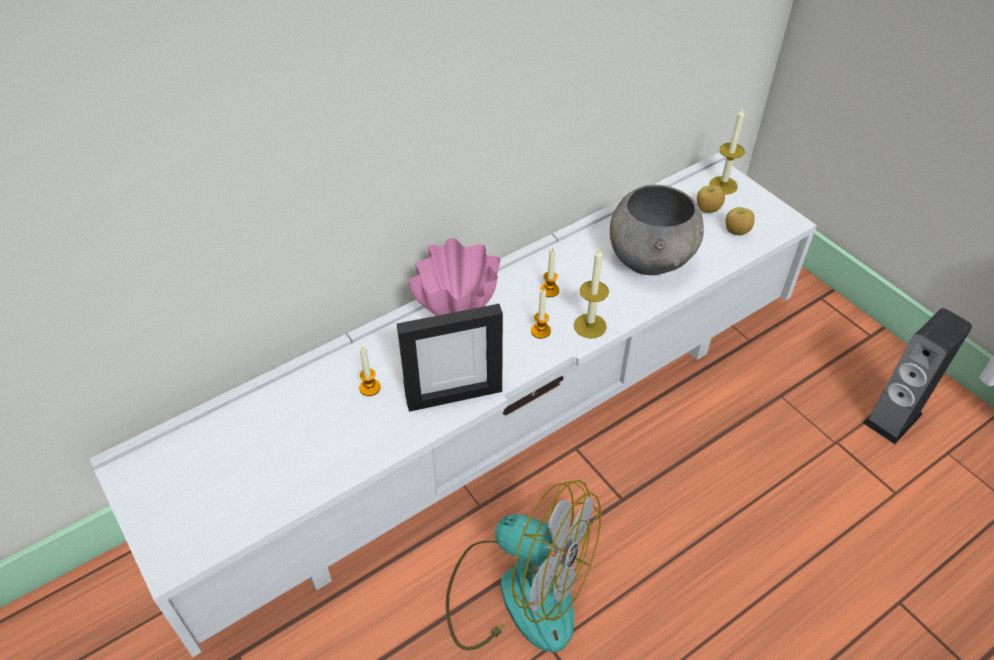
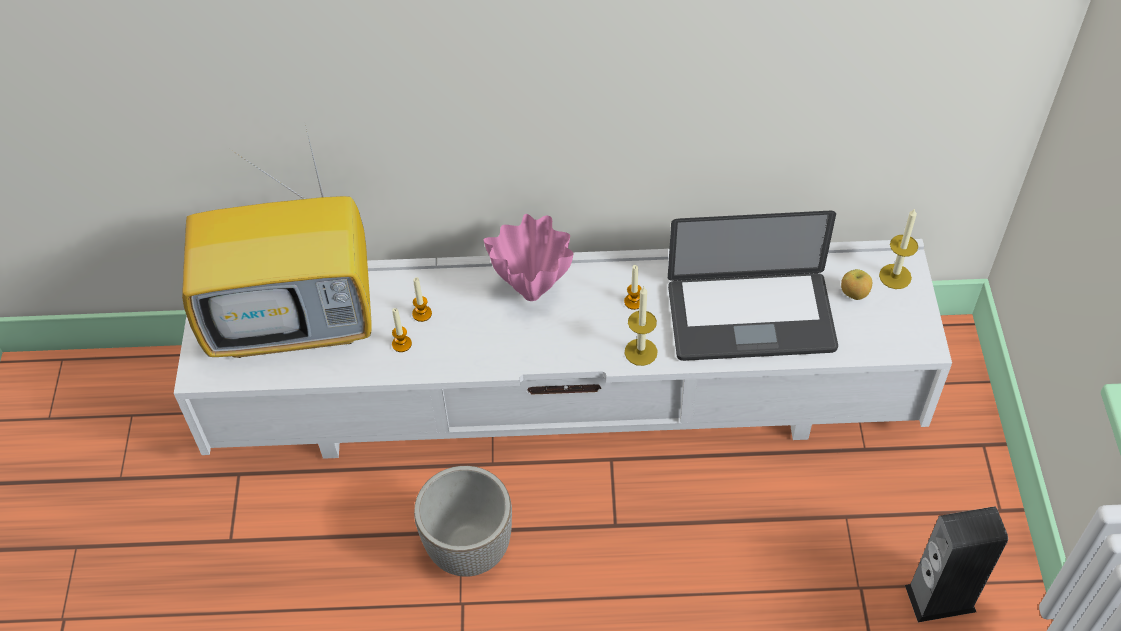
camera: 35 degrees right, 5 degrees up
(246, 454) = (297, 320): none -> television
(454, 395) = (481, 353): picture frame -> none
(518, 591) = (470, 548): fan -> planter
(540, 331) = (595, 335): candle -> candle (401, 344)
(650, 260) = (750, 318): grey bowl -> laptop
(736, 232) = (860, 330): apple -> none

